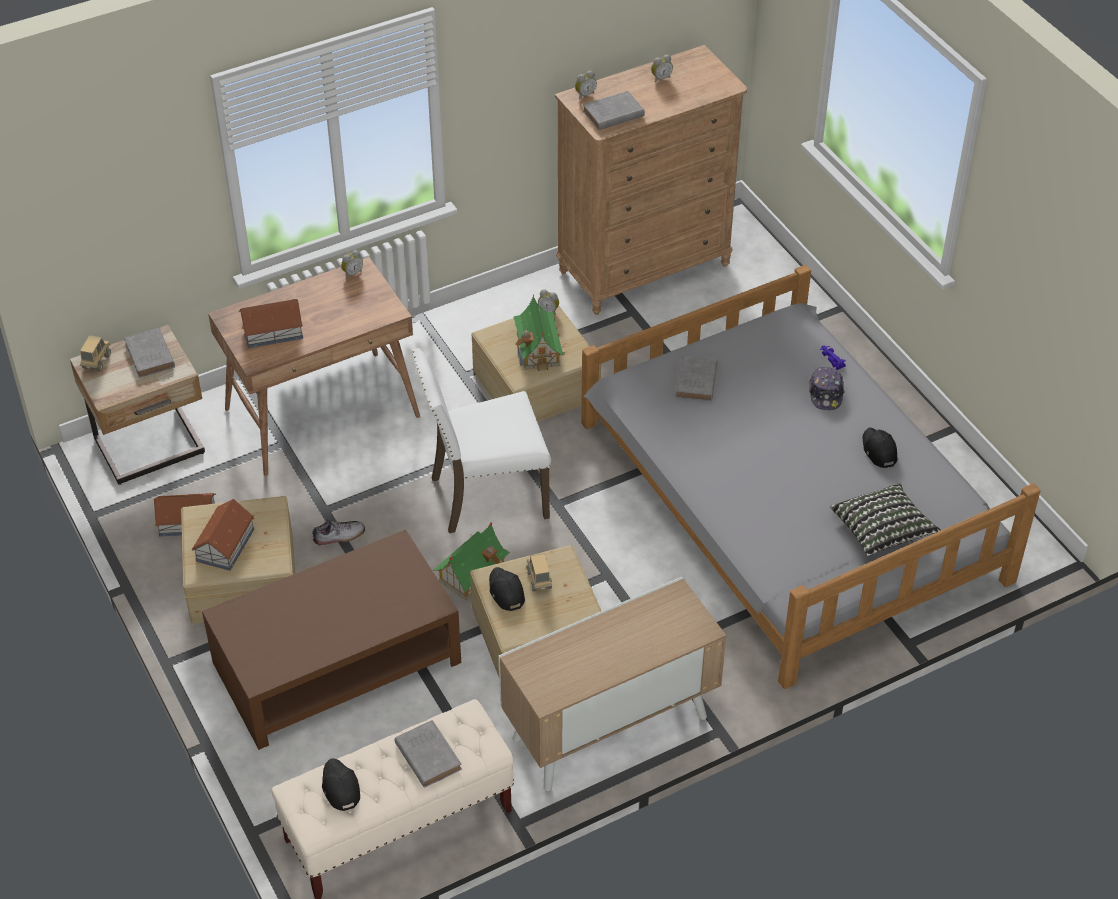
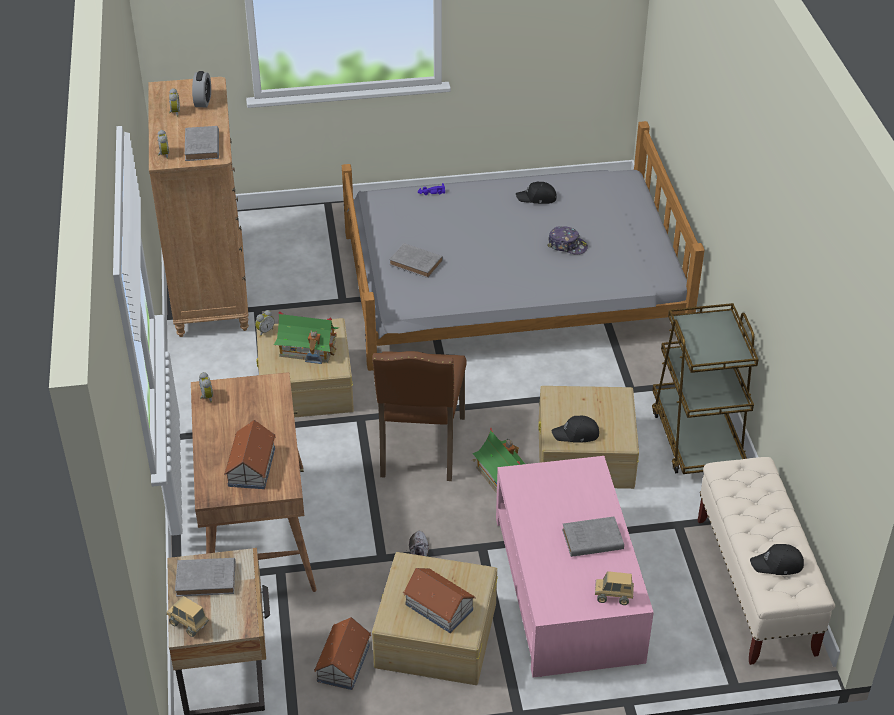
camera: 70 degrees left, 5 degrees down
(337, 663) = (567, 588): brown coffee table -> pink coffee table
(427, 755) = (758, 503): grey book -> grey book (590, 540)
(486, 495) = (419, 448): white chair -> brown chair
(539, 580) = (572, 412): toy truck -> toy truck (613, 596)
(610, 728) = (697, 438): cabinet -> brown cart
(692, 89) = (203, 101): none -> alarm clock
(826, 393) = (466, 205): cap -> cap (567, 245)
(882, 531) = (615, 219): pillow -> none

